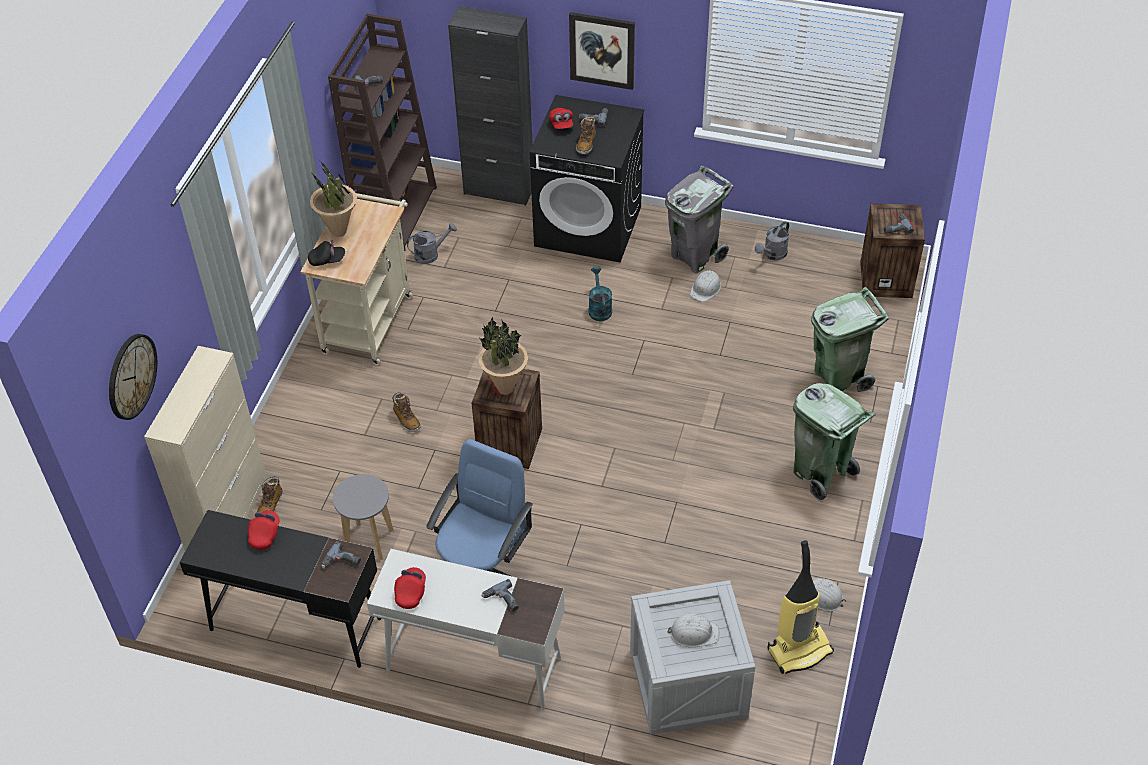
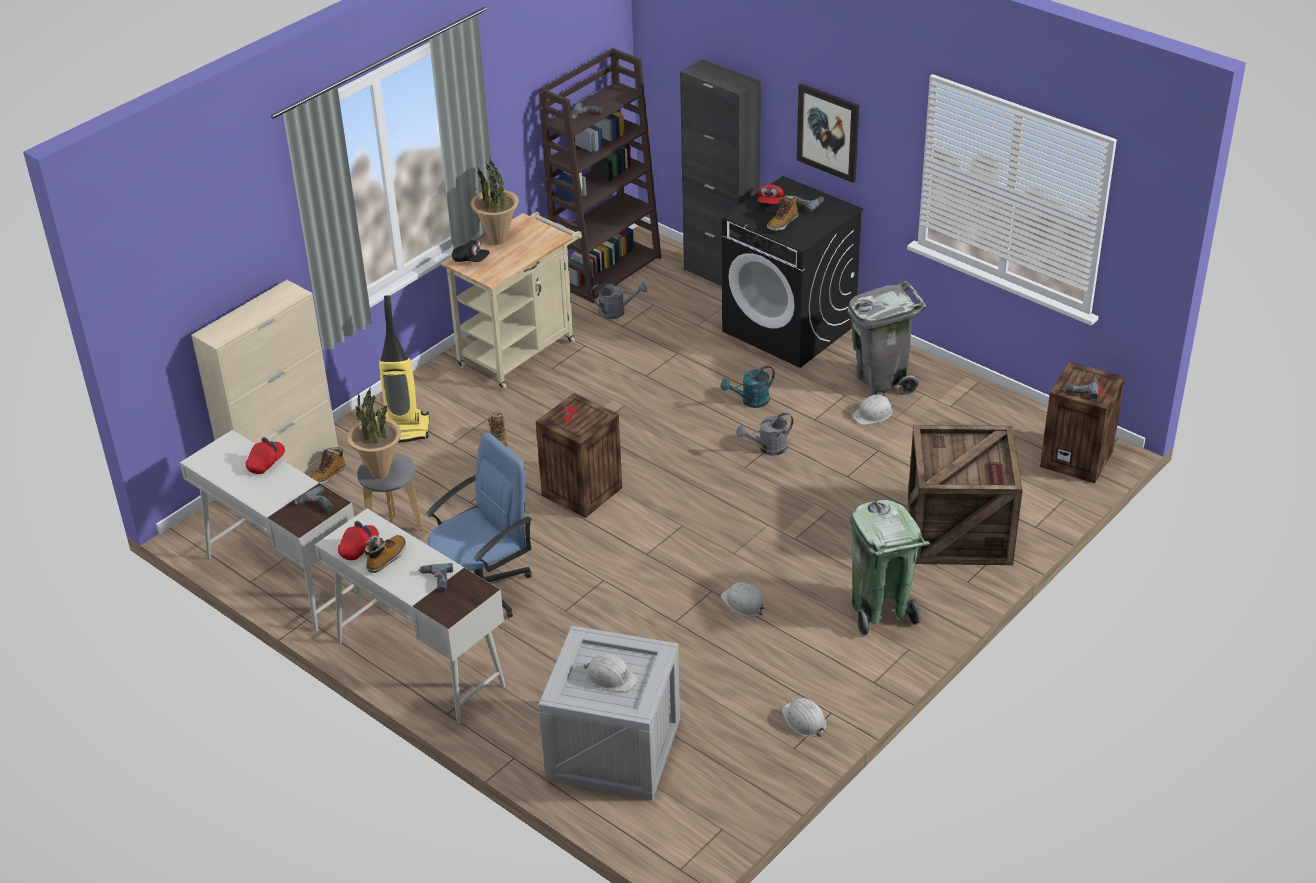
camera: 25 degrees right, 10 degrees down
(131, 376) = (191, 269): wall clock -> none
(294, 623) = (283, 577): black desk -> white desk
(443, 594) = (386, 558): none -> boot
(505, 388) = (575, 419): potted plant -> potted plant (380, 473)
(599, 308) = (751, 401): turquoise watering can -> turquoise watering can turned 135 degrees counterclockwise
(709, 504) = (743, 603): none -> white hard hat
(772, 255) = (966, 403): grey watering can -> grey watering can (768, 448)
(799, 649) = (747, 759): vacuum cleaner -> vacuum cleaner (402, 430)
(839, 377) = (960, 532): green trash can -> crate

